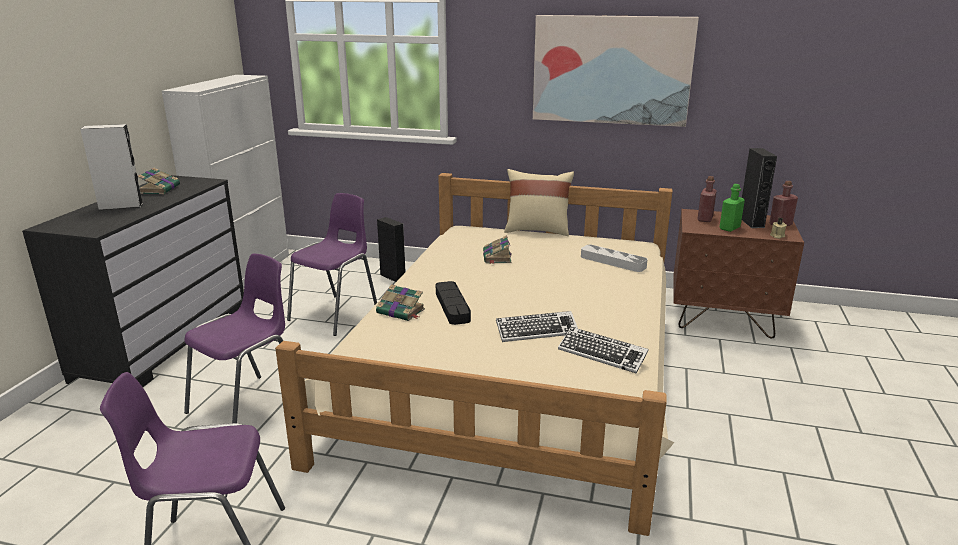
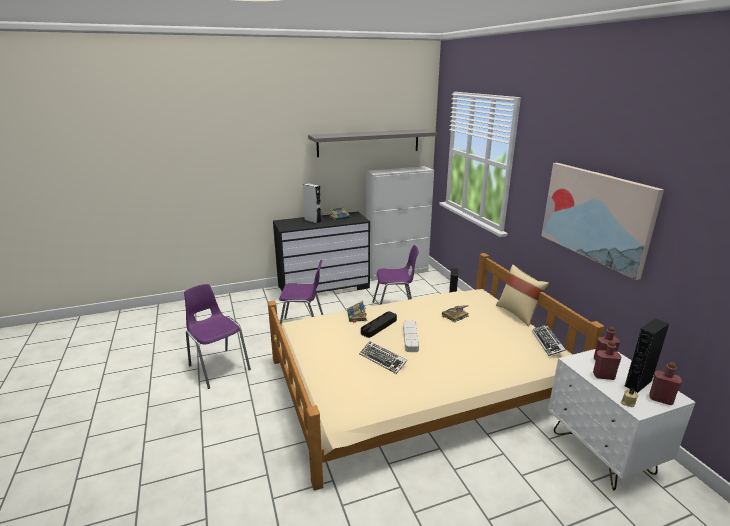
camera: 55 degrees right, 0 degrees up
(154, 33) = (369, 142): none -> grey shelf
(602, 354) = (381, 389): keyboard -> keyboard (547, 342)
(613, 262) = (511, 354): grey tray -> grey tray (410, 338)
(724, 320) = (602, 453): brown nightstand -> white nightstand
(729, 228) = (603, 376): green bottle -> red bottle

